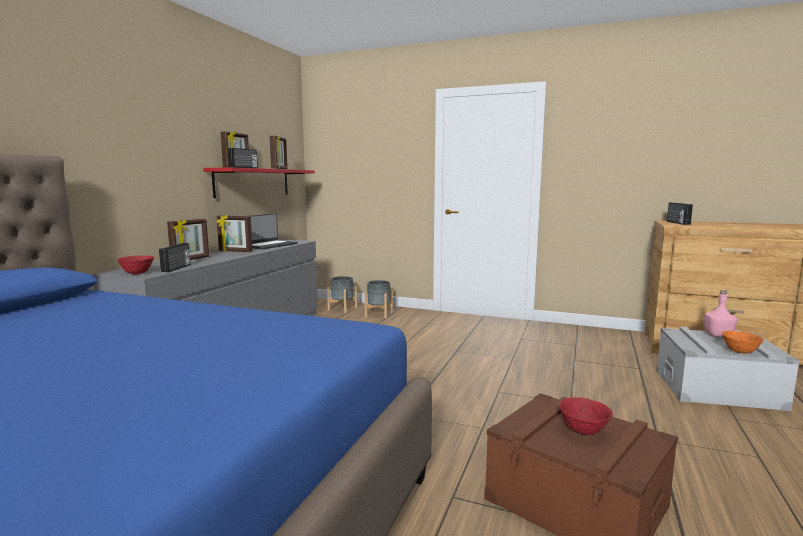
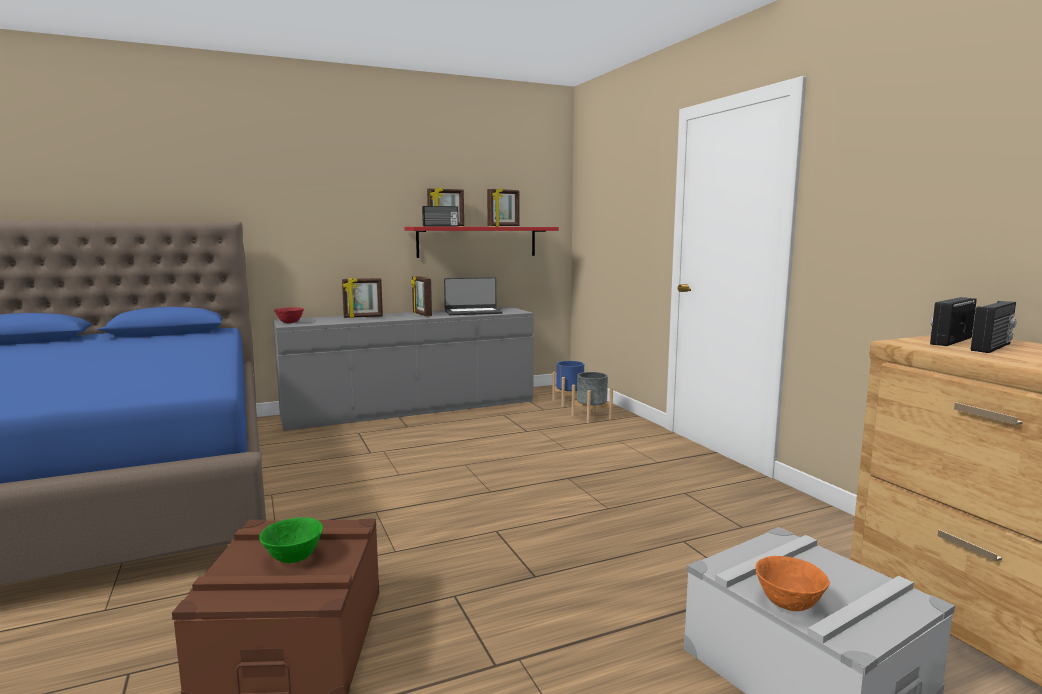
camera: 45 degrees right, 0 degrees up
(177, 268) = (325, 322): radio -> radio (993, 347)
(342, 309) = (569, 402): grey planter -> blue planter
(583, 431) = (293, 559): red bowl -> green bowl
(717, 335) = (844, 573): pink bottle -> none

